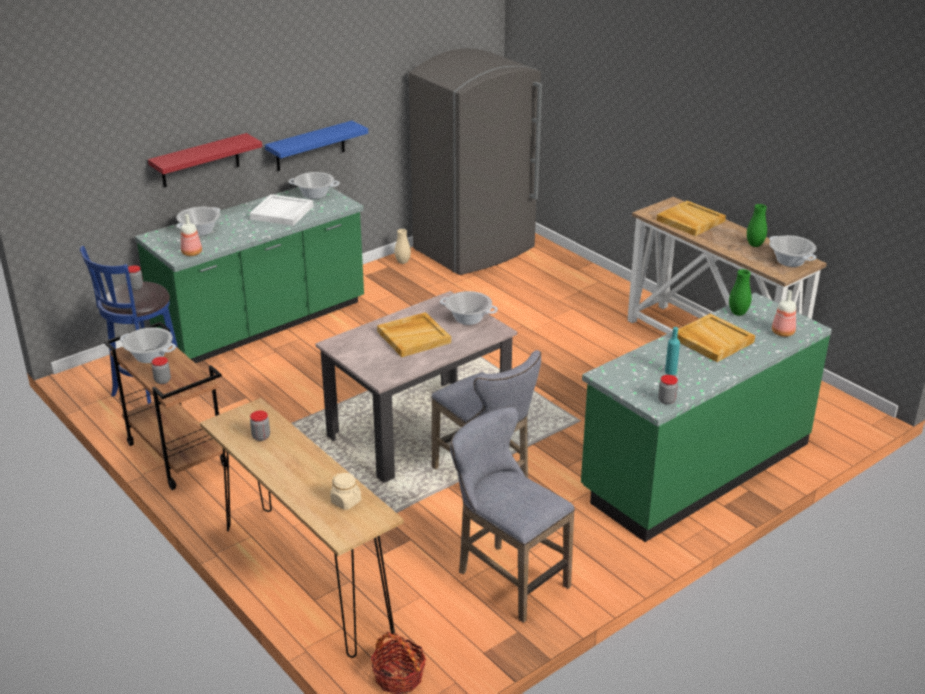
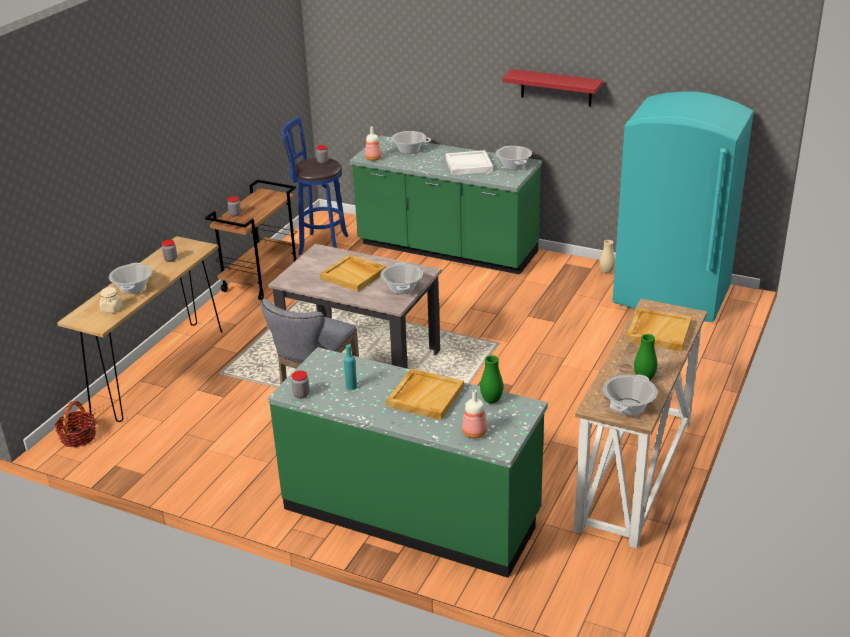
camera: 65 degrees right, 0 degrees up
(150, 356) = (261, 201): cooking pot -> cooking pot (133, 288)
(200, 161) = (439, 99): red shelf -> red shelf (556, 88)
(310, 146) = (539, 127): blue shelf -> none
(475, 250) = (671, 296): grey fridge -> turquoise fridge
(507, 577) = (202, 452): grey stool -> none

